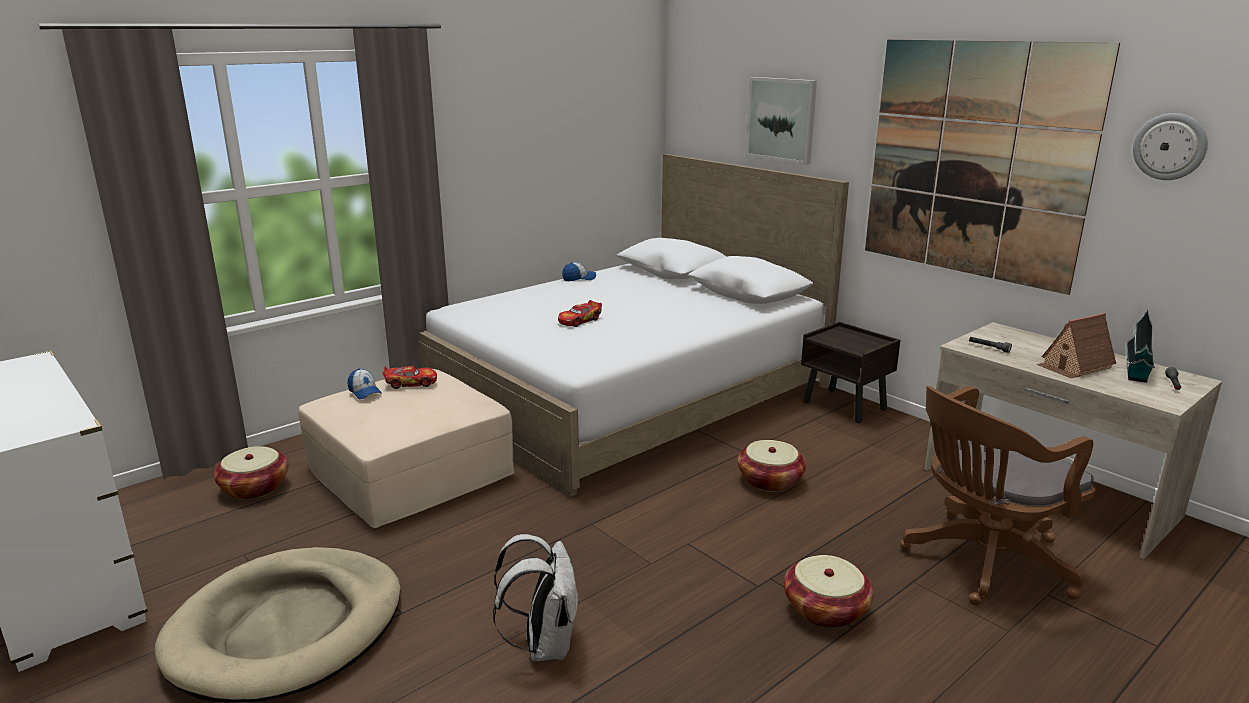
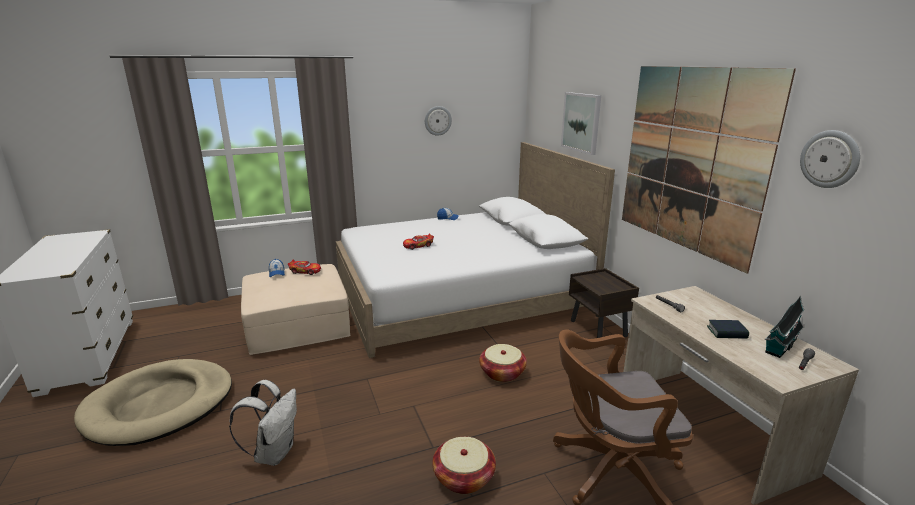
camera: 20 degrees right, 0 degrees up
(255, 488) = (216, 318): basket -> none
(553, 126) = (437, 120): none -> wall clock
(1074, 366) = (727, 332): toy house -> book

